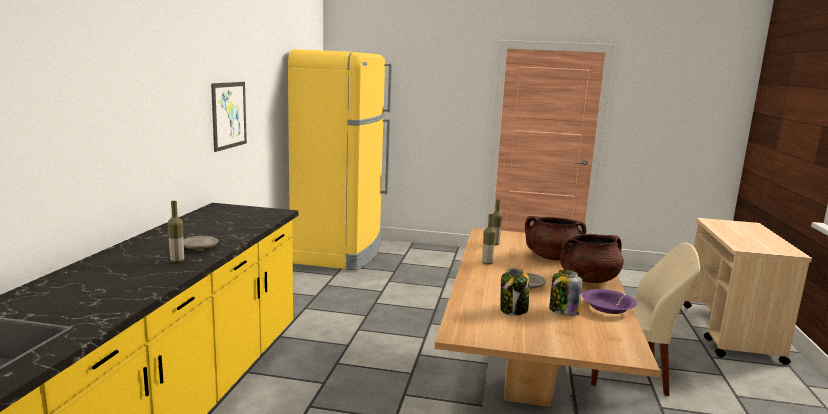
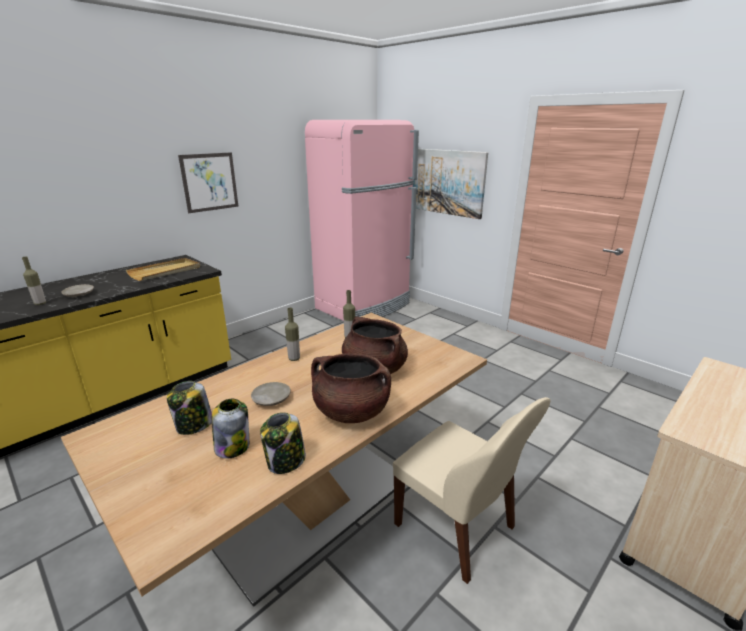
camera: 35 degrees right, 10 degrees up
(238, 218) = (165, 271): none -> beige tray
(339, 253) = (364, 306): yellow fridge -> pink fridge
(415, 113) = (445, 182): none -> picture
(608, 308) = (285, 462): purple bowl -> jar

